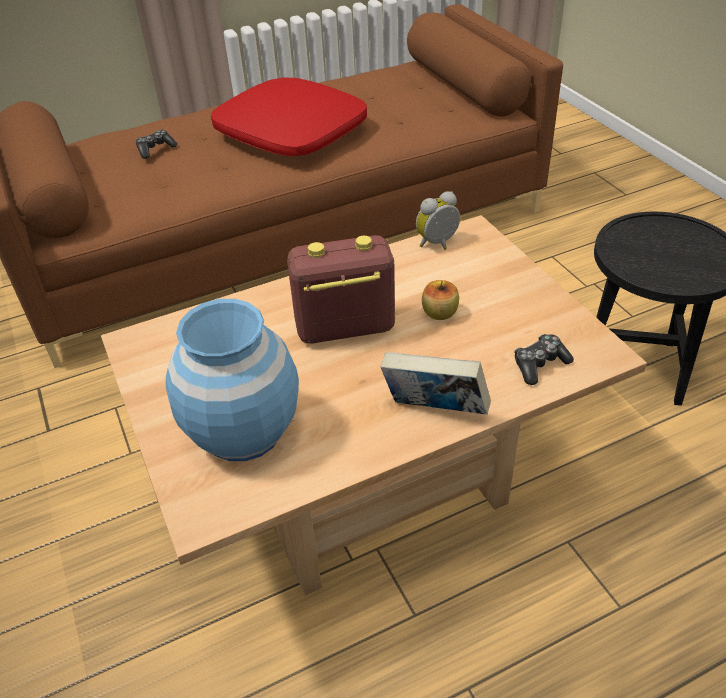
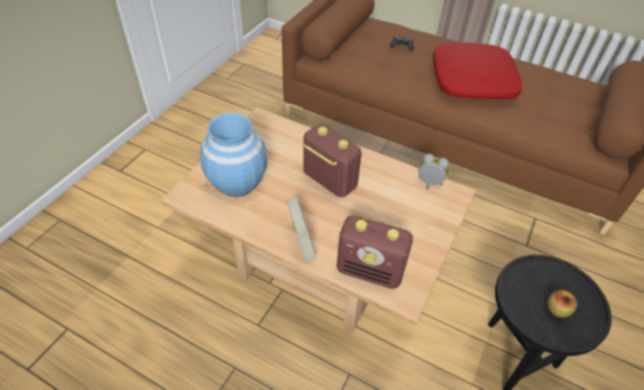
camera: 50 degrees right, 5 degrees up
(439, 313) = (373, 211): apple -> apple (557, 309)
(539, 365) = (370, 271): game controller -> radio

